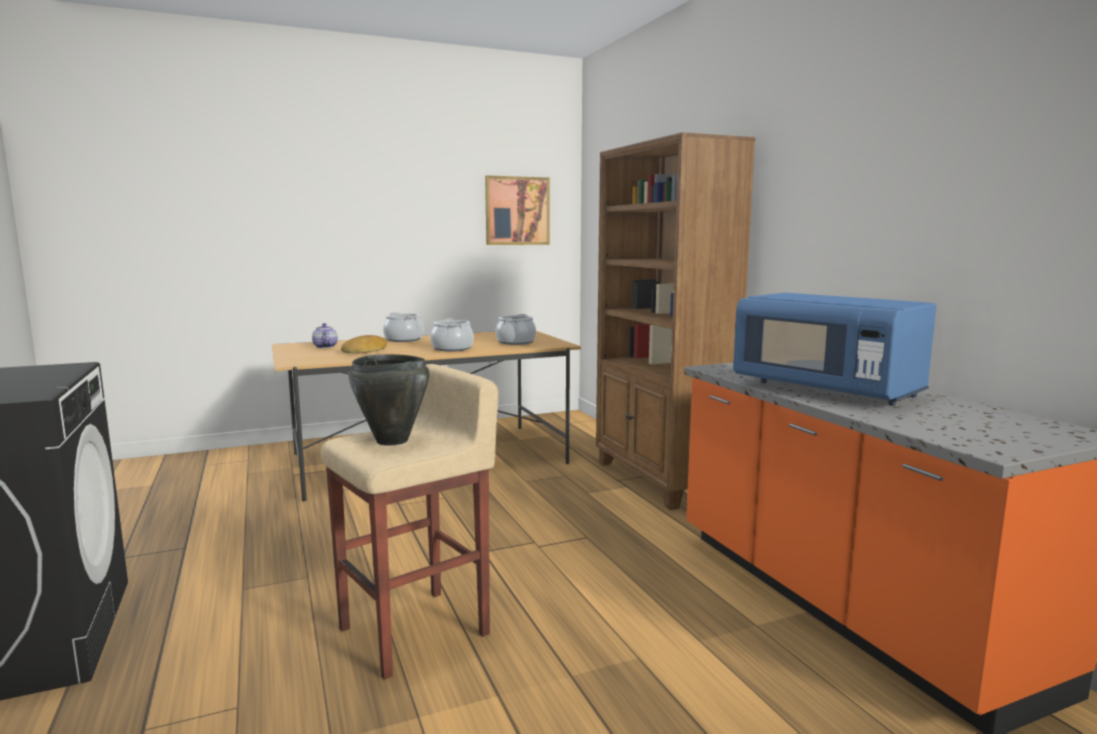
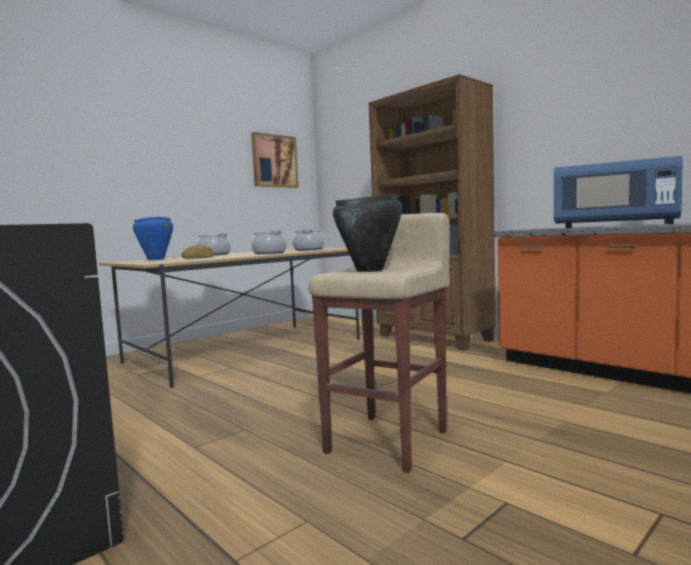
camera: 20 degrees left, 5 degrees down
(325, 347) = (155, 259): teapot -> blue cooking pot

